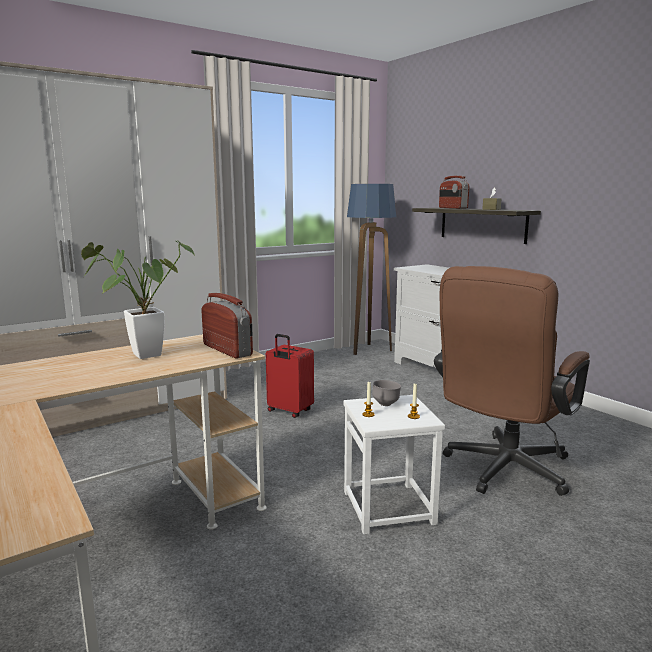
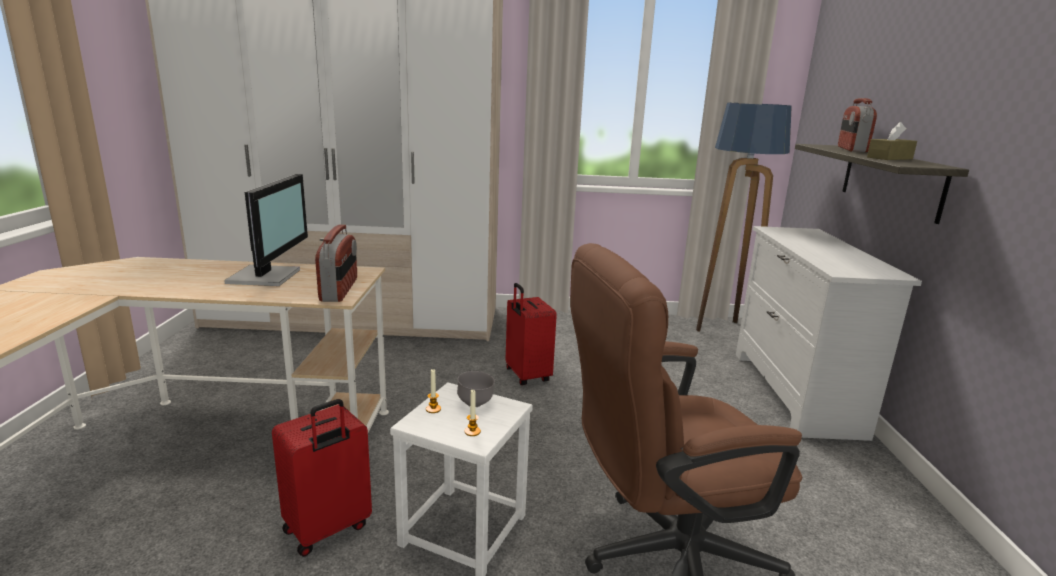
camera: 35 degrees right, 5 degrees up
(140, 356) = (267, 276): potted plant -> monitor
(303, 549) = (328, 529): none -> red suitcase

